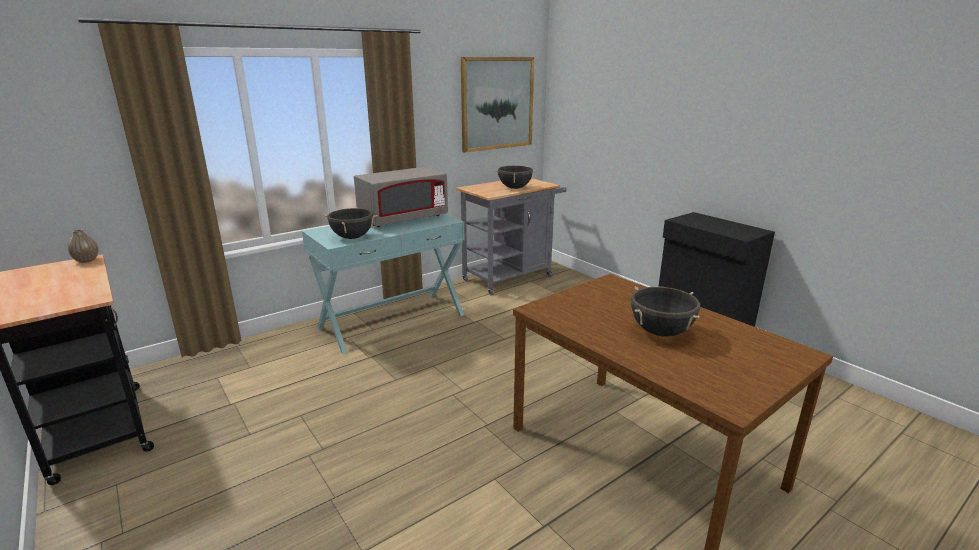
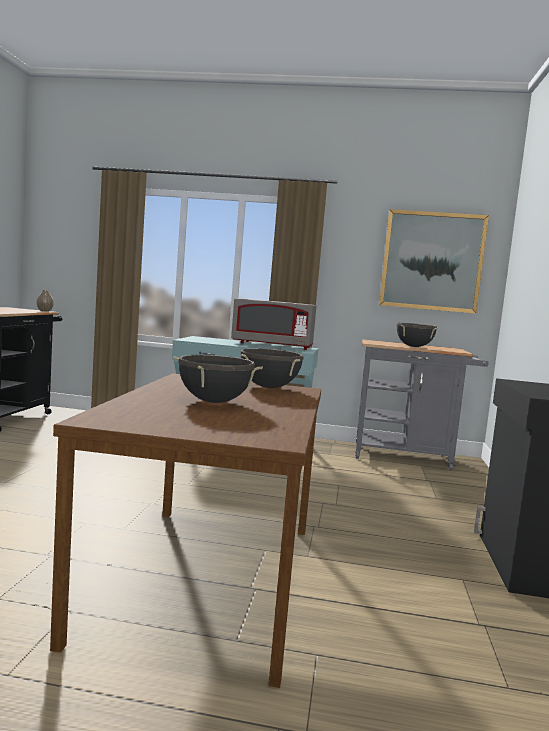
camera: 45 degrees right, 15 degrees down
(352, 237) = (206, 341): black cooking pot -> black cooking pot (269, 387)

